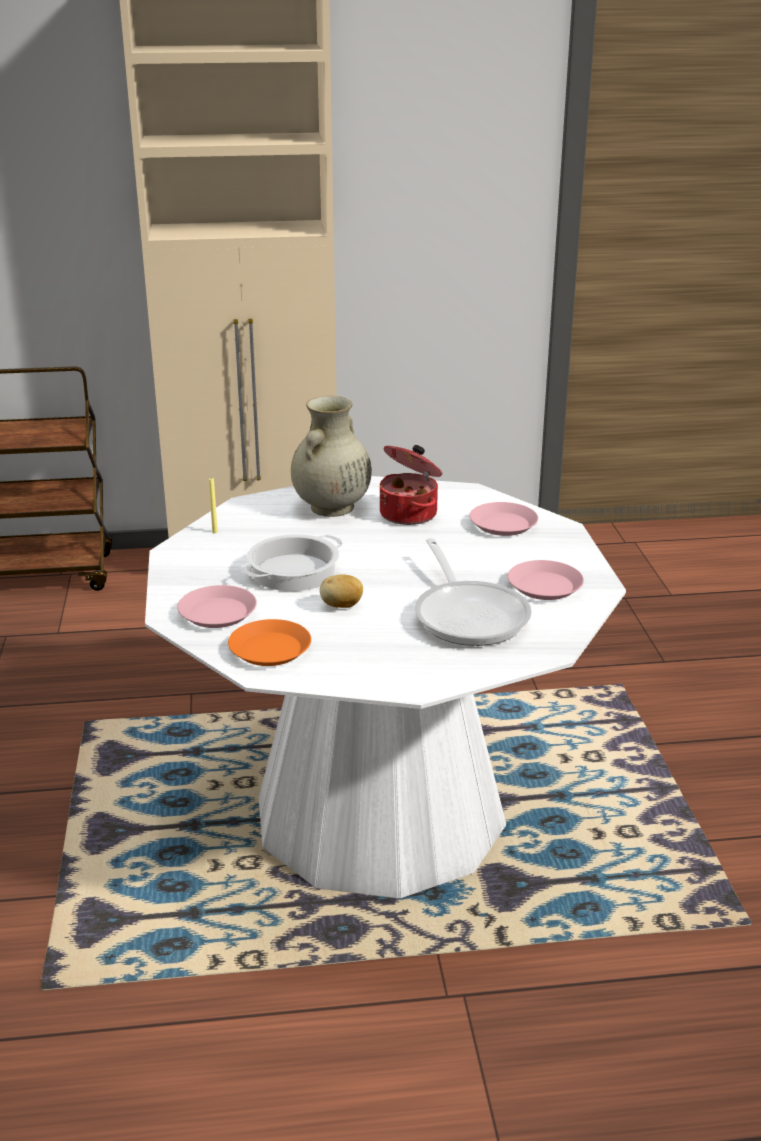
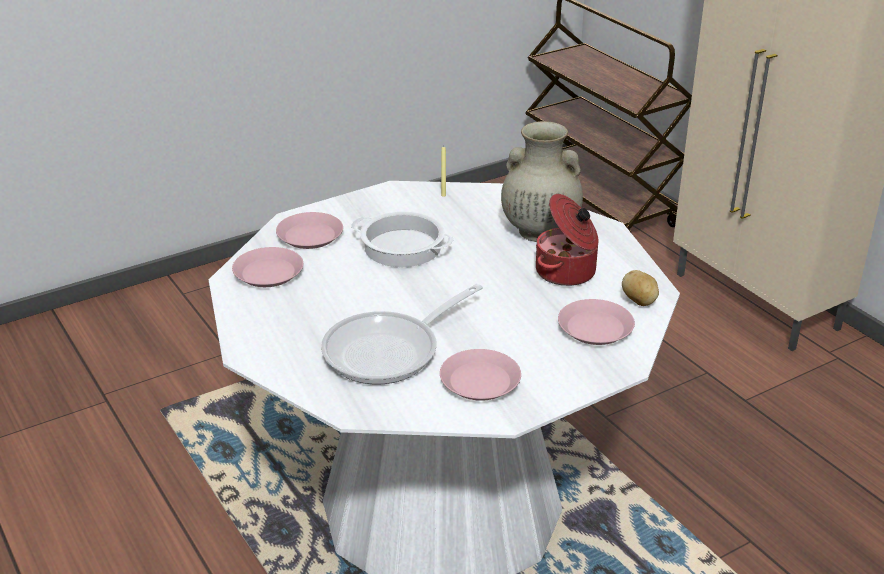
camera: 65 degrees right, 5 degrees up
(270, 649) = (269, 273): orange plate -> pink plate
(341, 606) = (360, 285): potato -> potato (639, 302)

